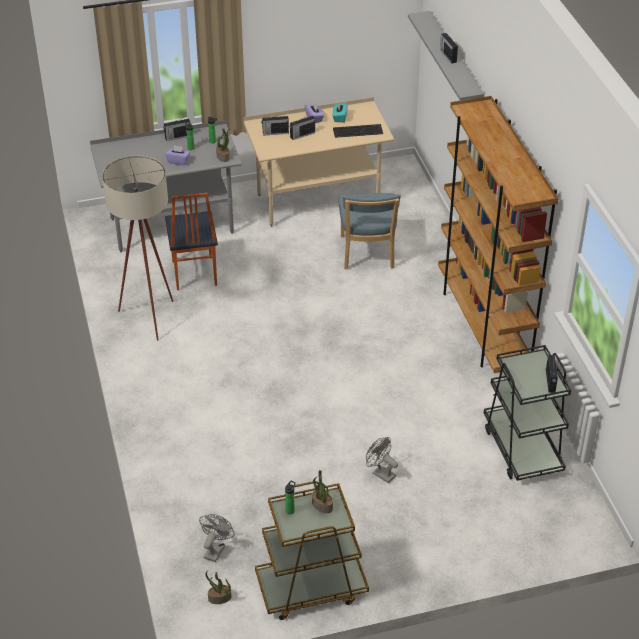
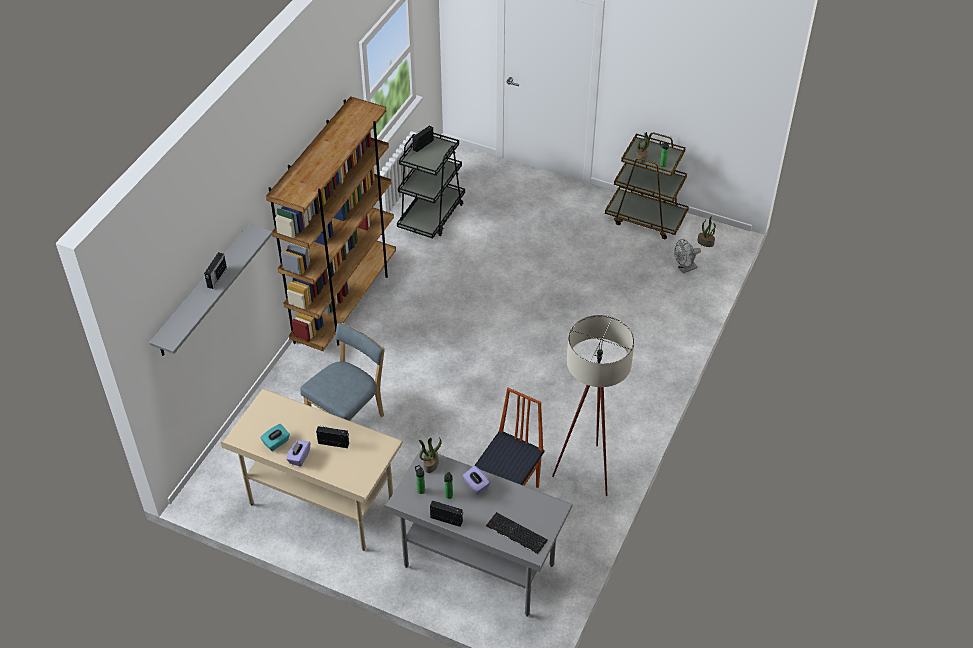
camera: 140 degrees left, 5 degrees up
(275, 133) = (354, 463): radio -> none
(358, 130) = (281, 415): keyboard -> keyboard (515, 533)
(380, 473) = (536, 252): grey fan -> none

